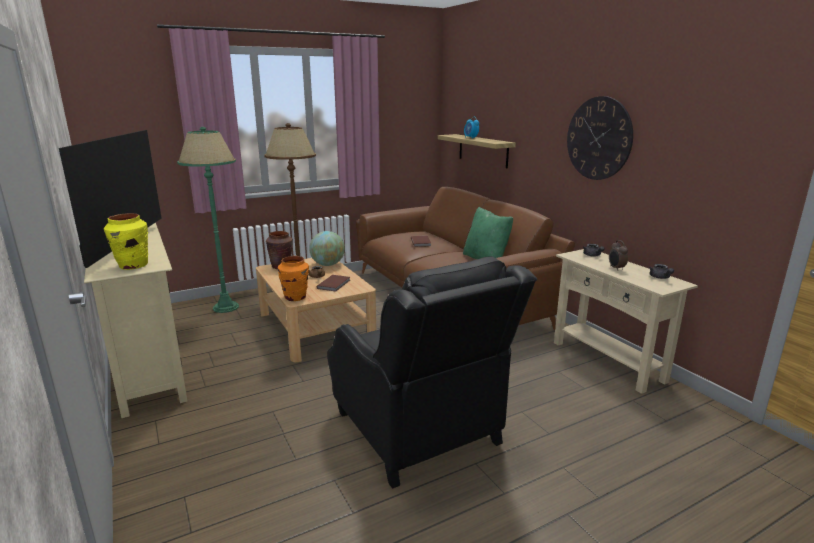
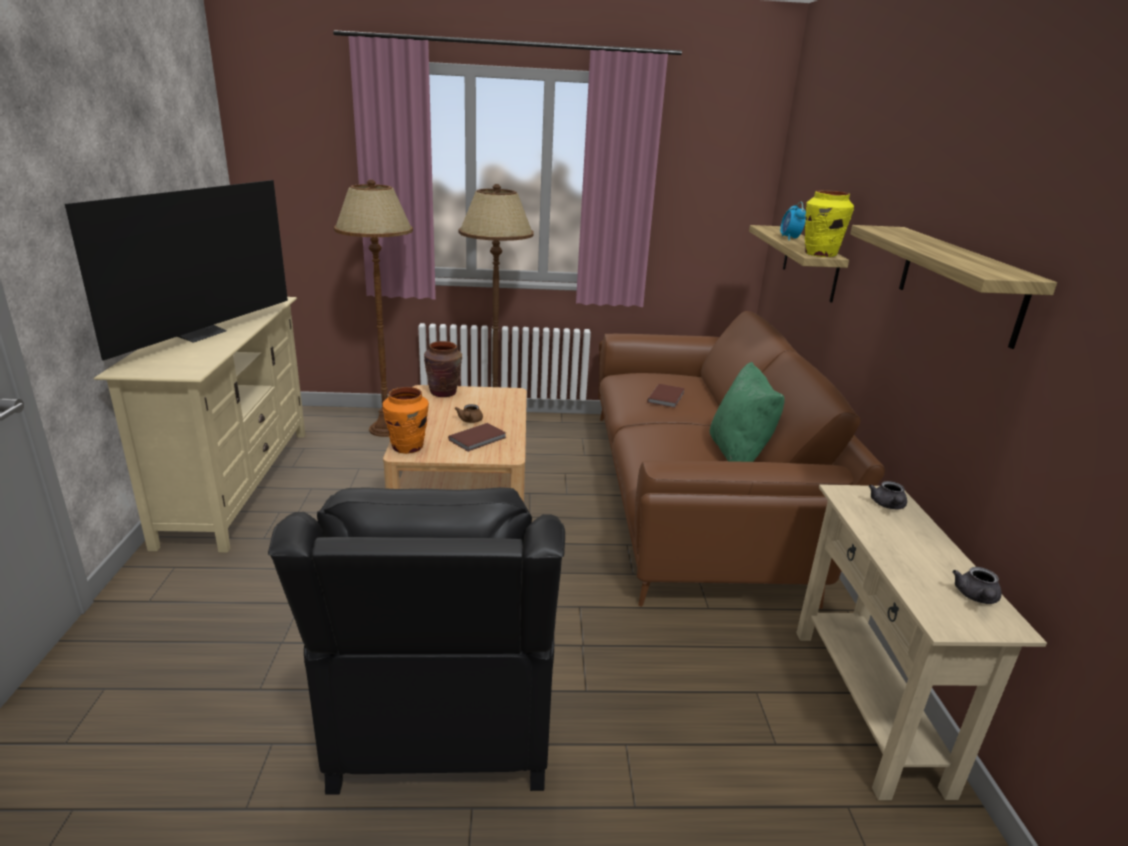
camera: 25 degrees right, 5 degrees up
(133, 265) = (169, 366): yellow vase -> yellow vase (820, 254)
(226, 307) = (387, 429): green floor lamp -> brown floor lamp
(328, 265) = (504, 404): globe -> none
(598, 138) = (958, 282): wall clock -> shelf
(616, 268) = (903, 547): alarm clock -> none

